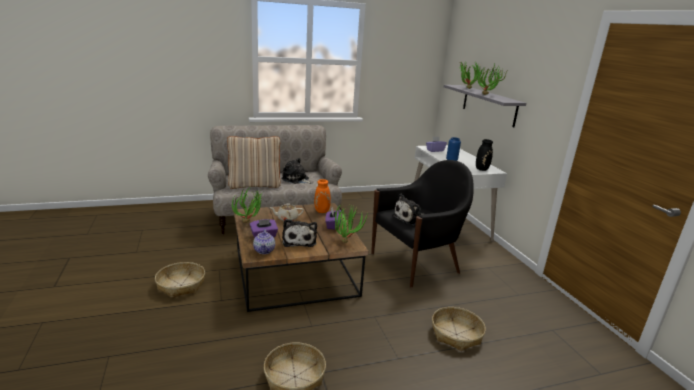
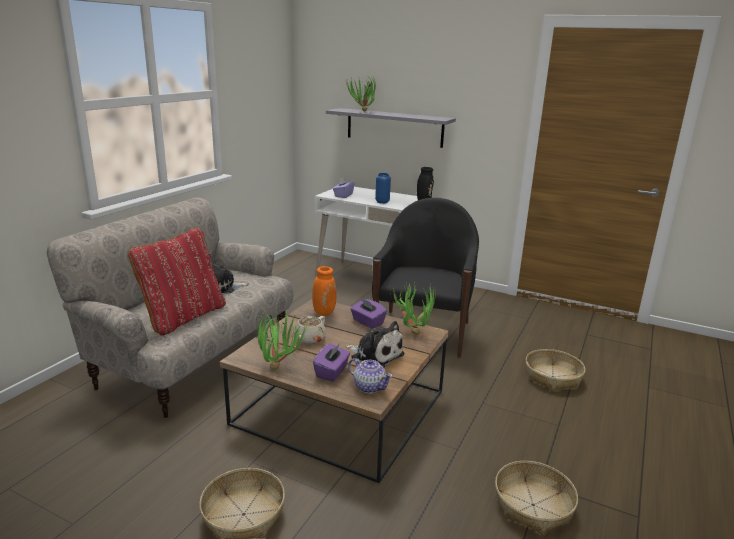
camera: 45 degrees left, 0 degrees up
(254, 185) = (183, 317): beige pillow -> red pillow
(410, 218) = (422, 280): plush toy -> none
(487, 95) = (406, 115): potted plant -> none

